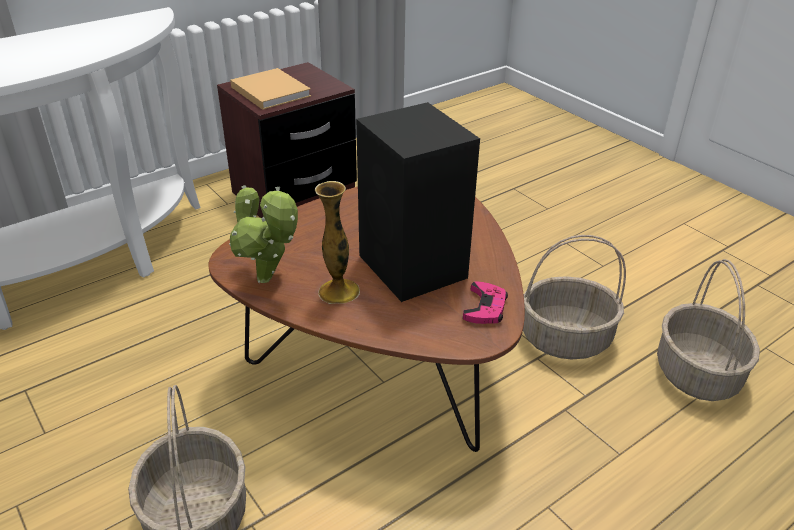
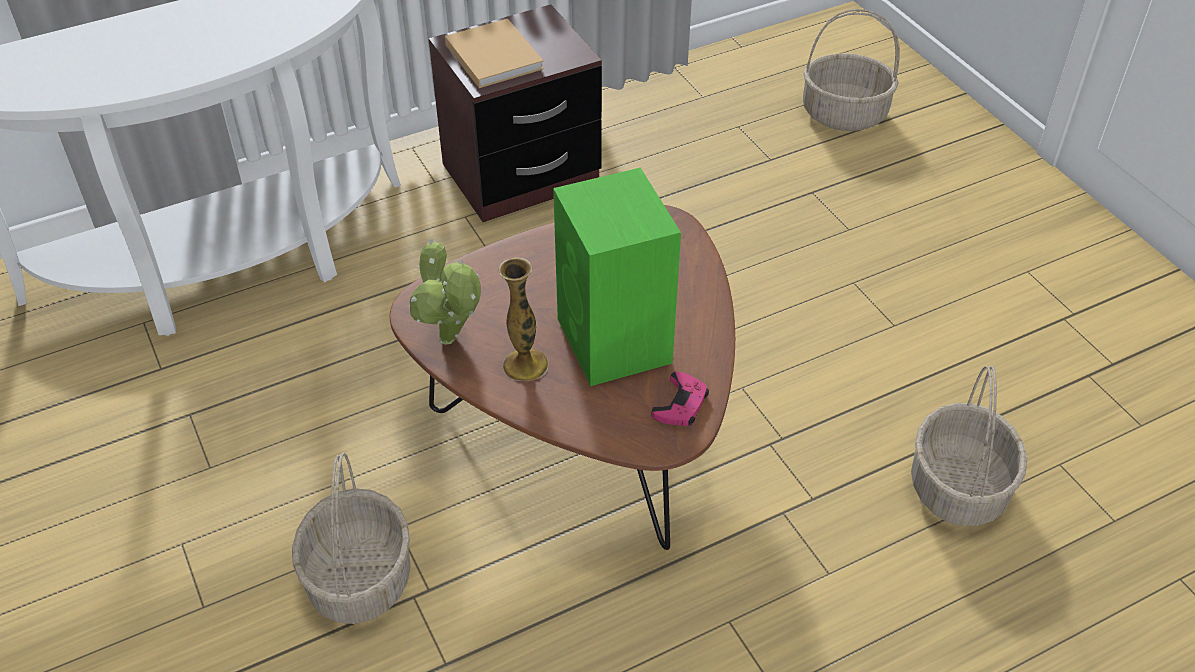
camera: 10 degrees right, 10 degrees up
(414, 268) = (615, 343): black speaker -> green speaker
(566, 338) = (813, 422): basket -> basket (845, 114)

